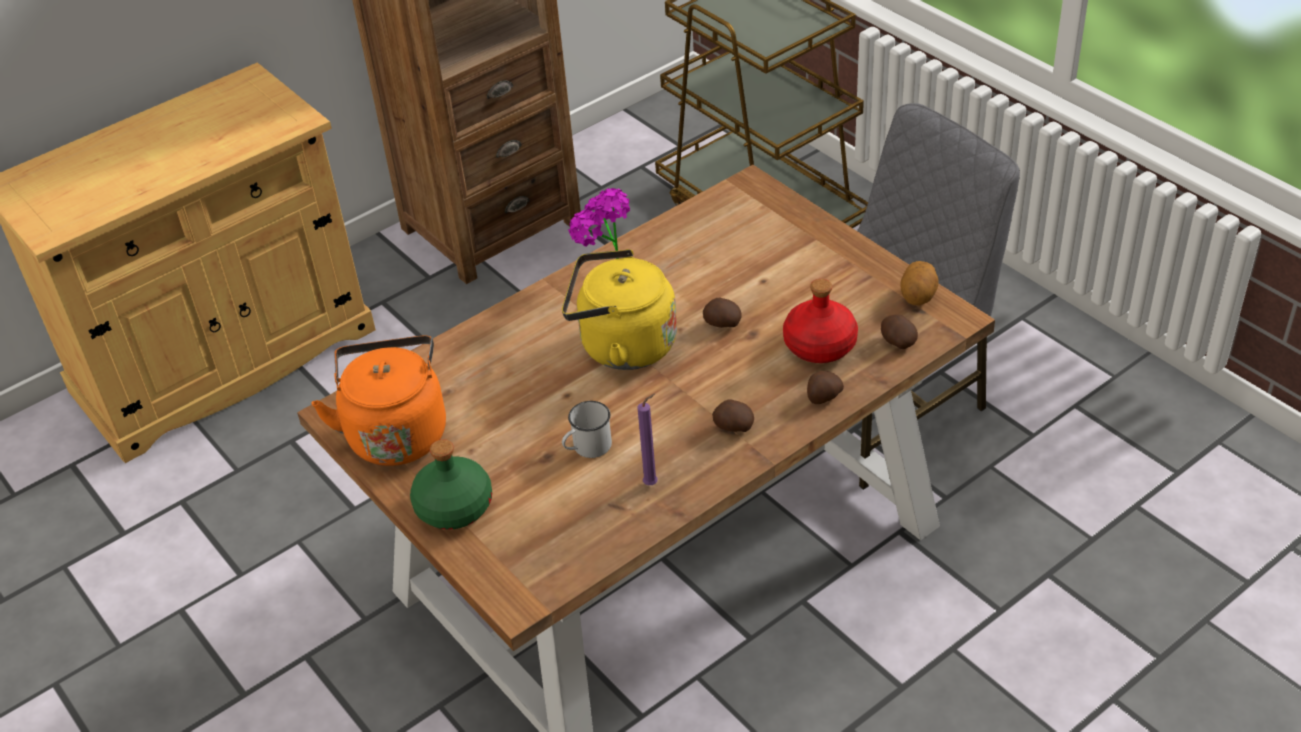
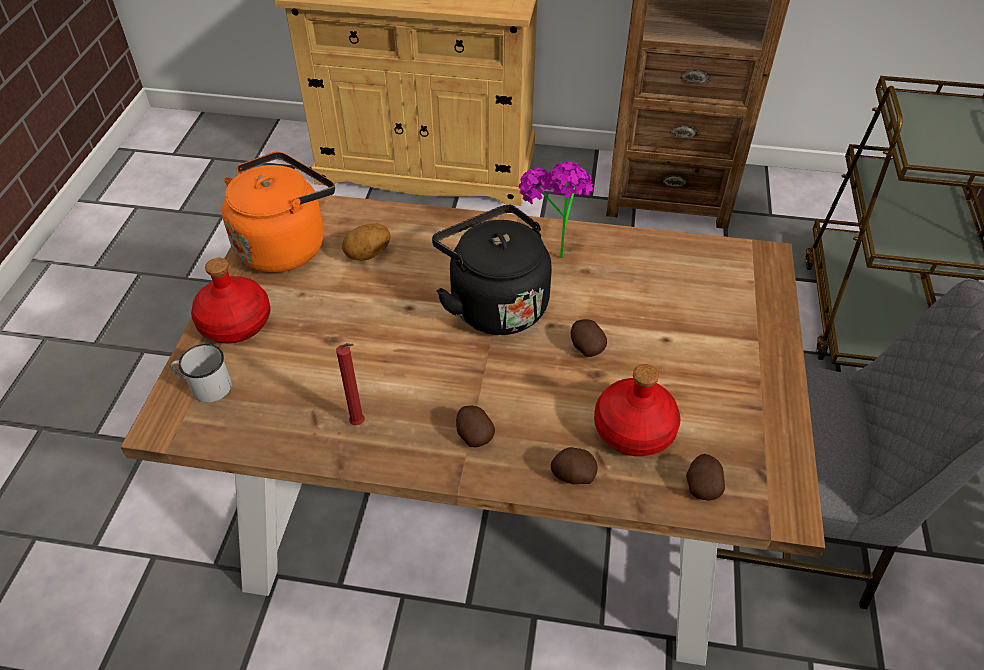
camera: 45 degrees right, 5 degrees up
(453, 507) = (235, 322): green bottle -> red bottle
(587, 448) = (363, 357): white mug -> white mug (205, 386)
(622, 346) = (494, 303): yellow kettle -> black kettle
(653, 483) = (359, 424): purple candle -> red candle
(918, 297) = (779, 463): potato -> potato (368, 255)

